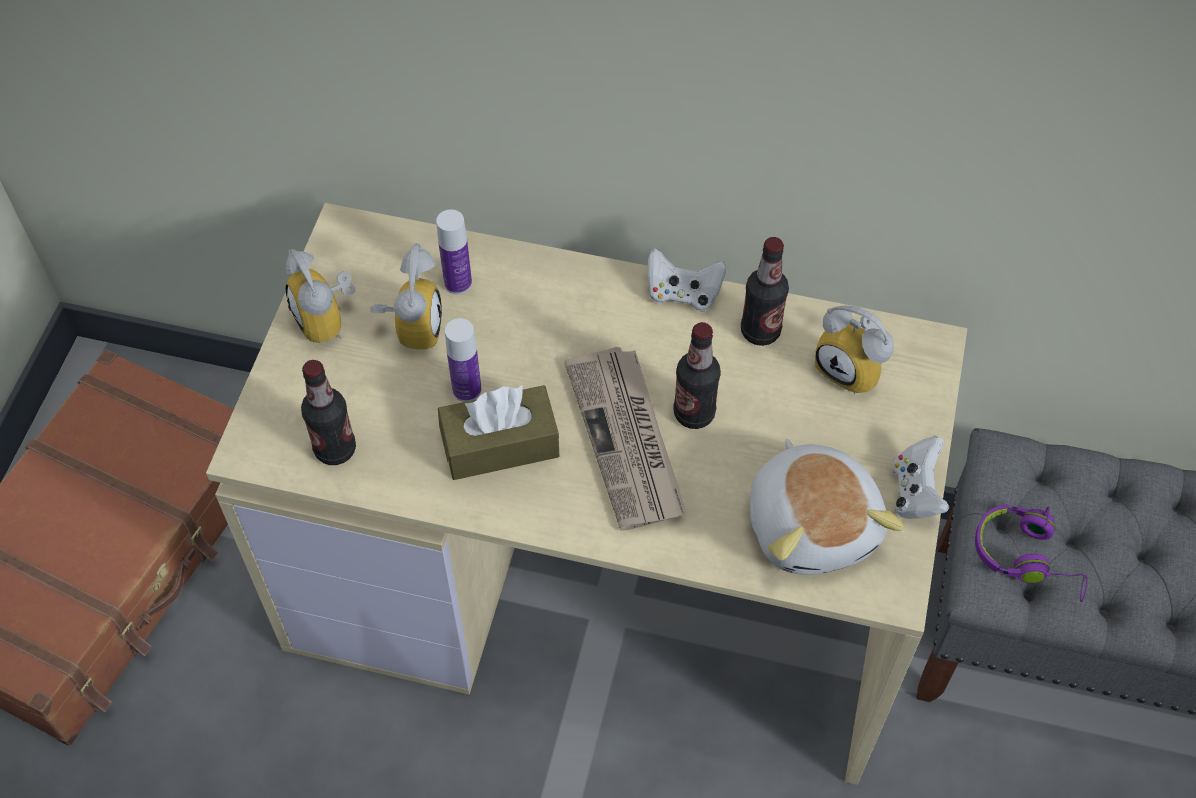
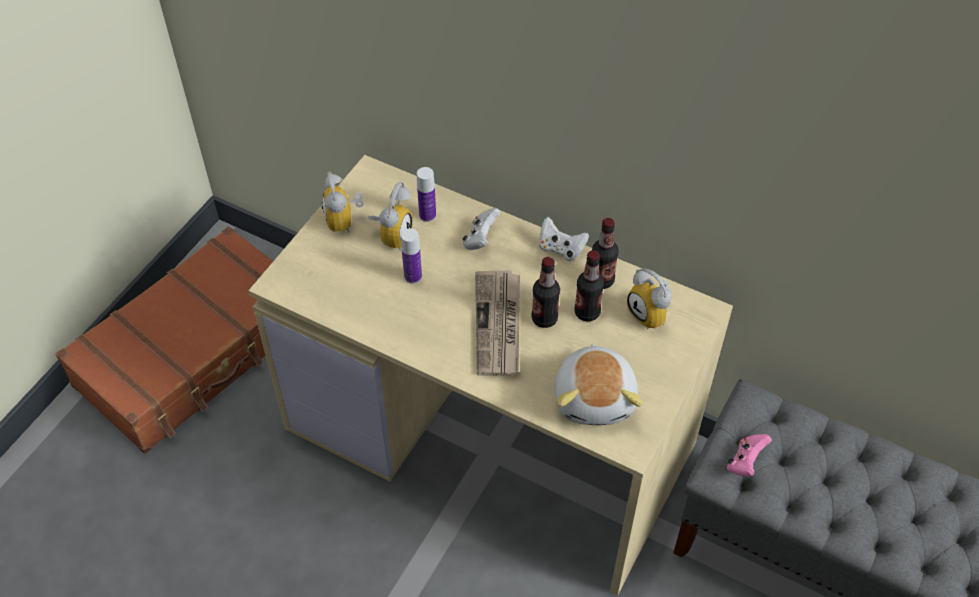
camera: 15 degrees right, 5 degrees down
(335, 449) = (325, 293): bottle -> bottle (587, 312)
(500, 445) = (422, 311): brown tissue box -> none
(915, 492) = (665, 393): white game controller -> white game controller (480, 239)
(1027, 557) = (745, 462): purple headphones -> pink game controller

